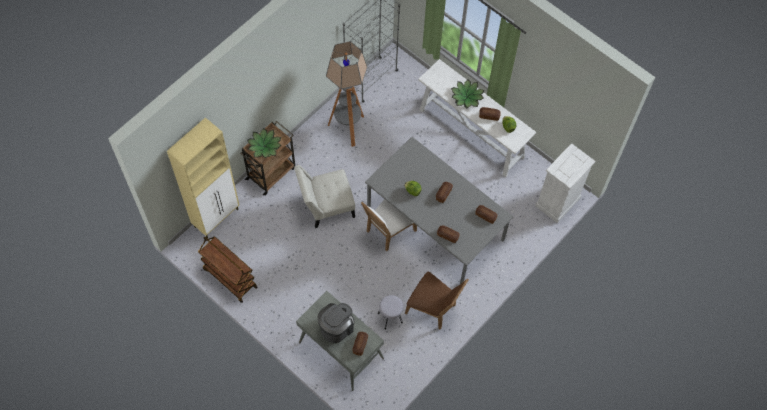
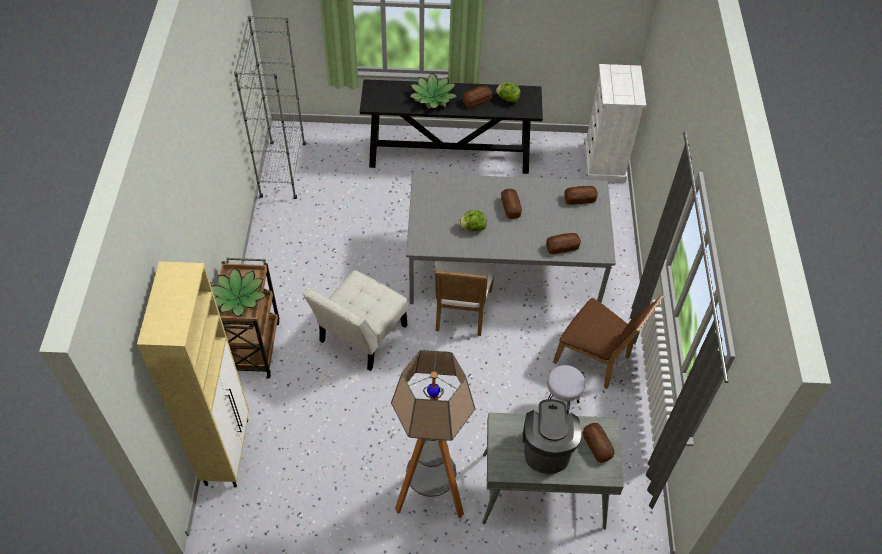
camera: 40 degrees left, 10 degrees down
(229, 278) = (315, 514): brown cart -> none
(348, 128) = (304, 236): floor lamp -> floor lamp (430, 495)
(433, 309) = (596, 359): brown chair -> brown chair turned 45 degrees clockwise
(472, 134) = (450, 155): white console table -> black console table

